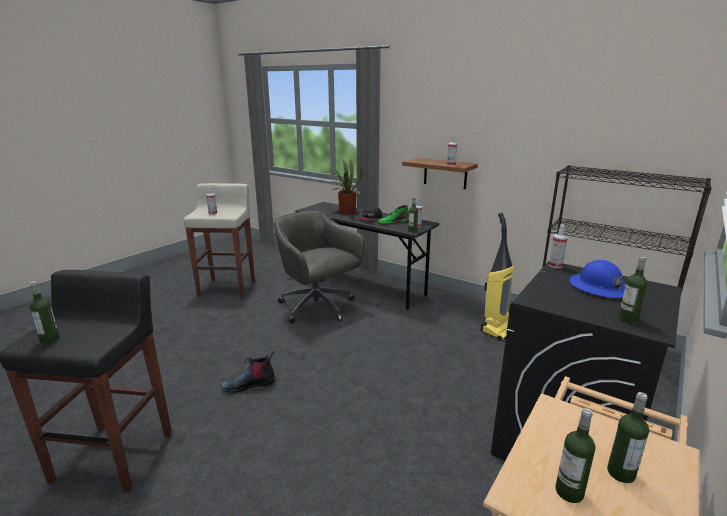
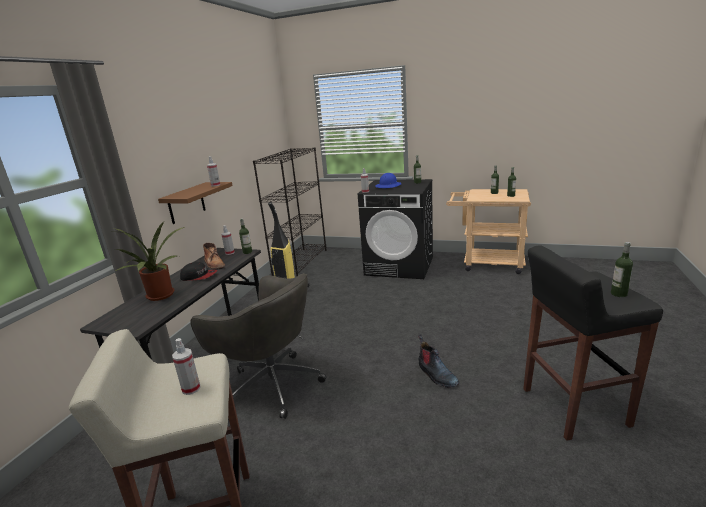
camera: 105 degrees left, 0 degrees up
(318, 308) = (271, 384): grey office chair -> grey office chair turned 90 degrees counterclockwise
(393, 222) = (214, 264): green boot -> brown boot

